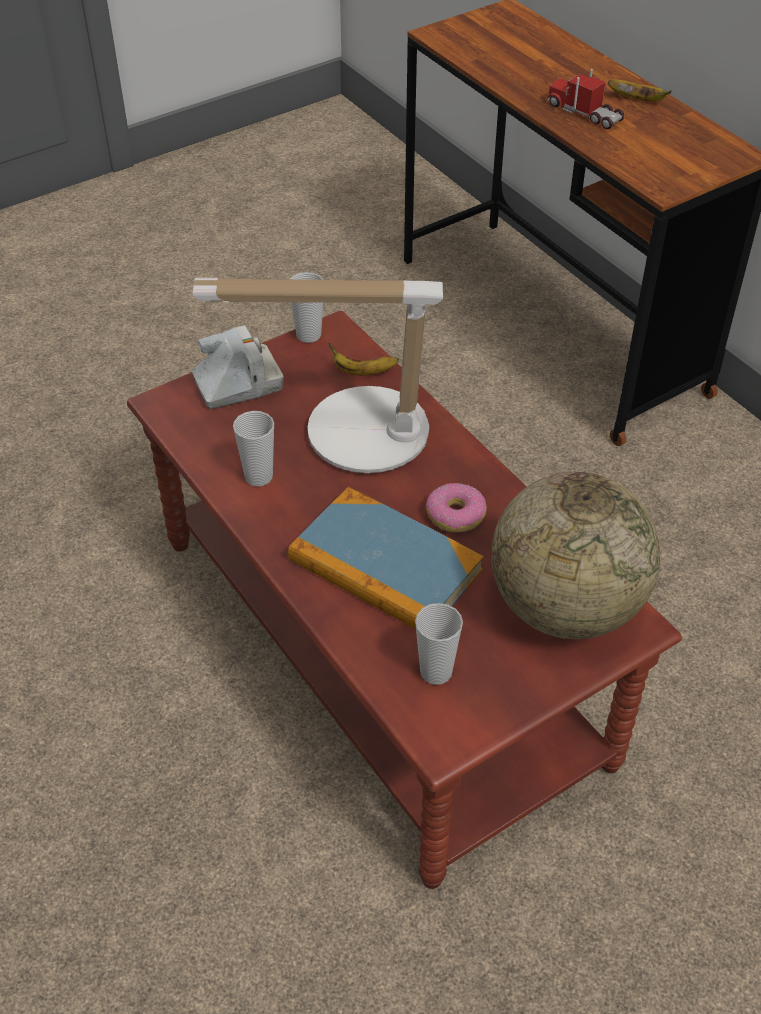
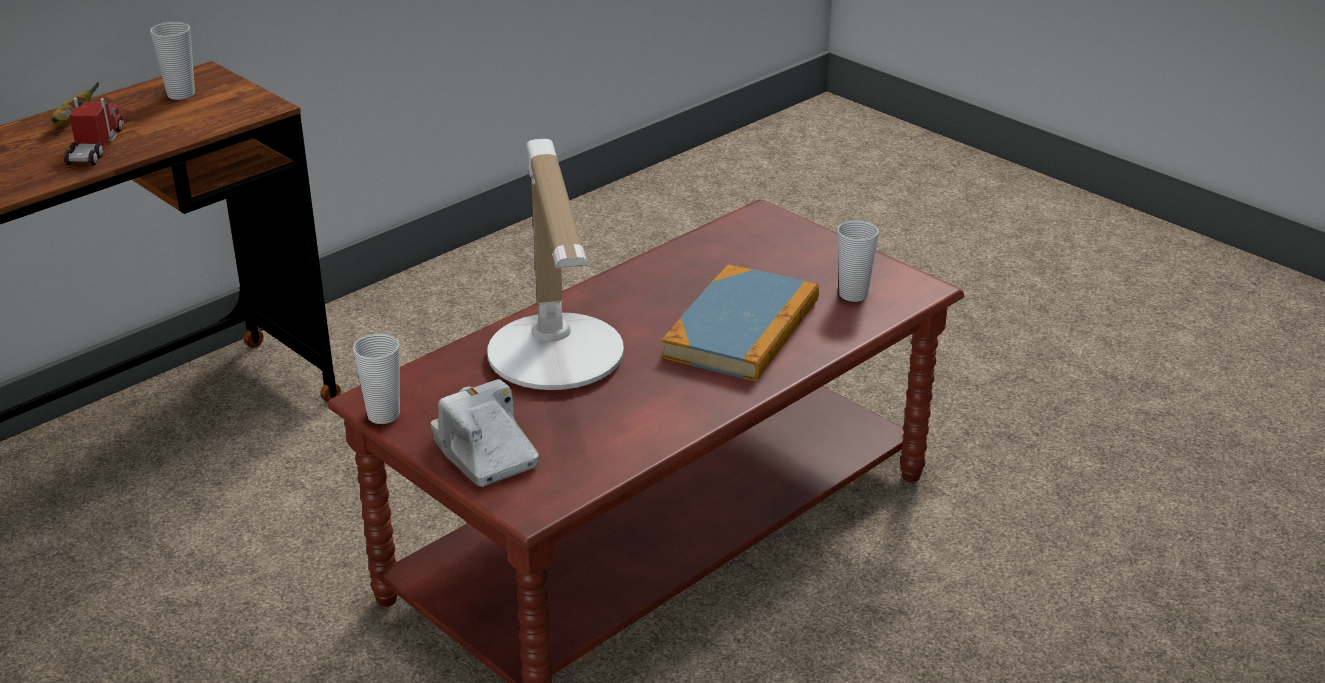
camera: 100 degrees left, 15 degrees down
(258, 477) = (642, 417): cup -> cup (181, 94)
(362, 372) = (451, 370): banana -> none
(456, 515) = (662, 299): donut -> none
(565, 607) = (754, 243): globe -> none
(584, 113) = (95, 147): toy truck -> toy truck turned 150 degrees clockwise

